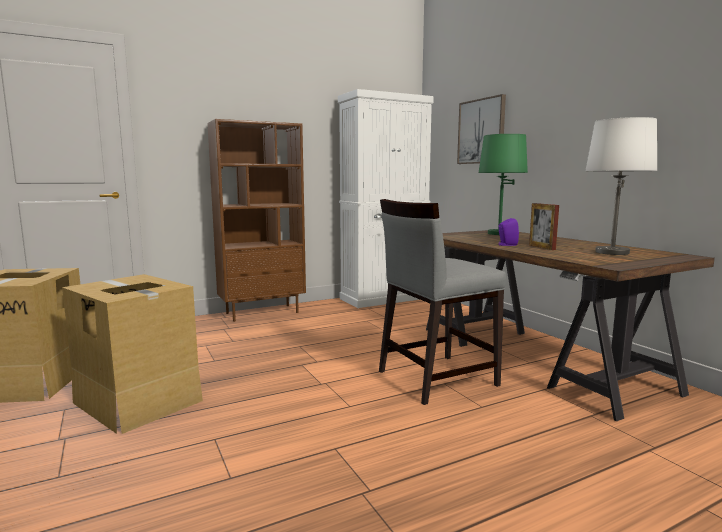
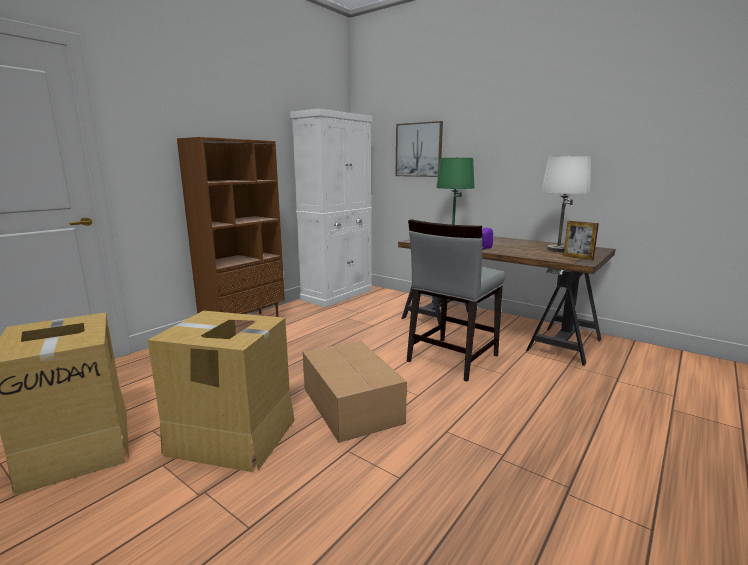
camera: 25 degrees left, 5 degrees up
(271, 398) = (351, 403): none -> cardboard box
(542, 247) = (510, 248): picture frame -> picture frame (578, 257)

